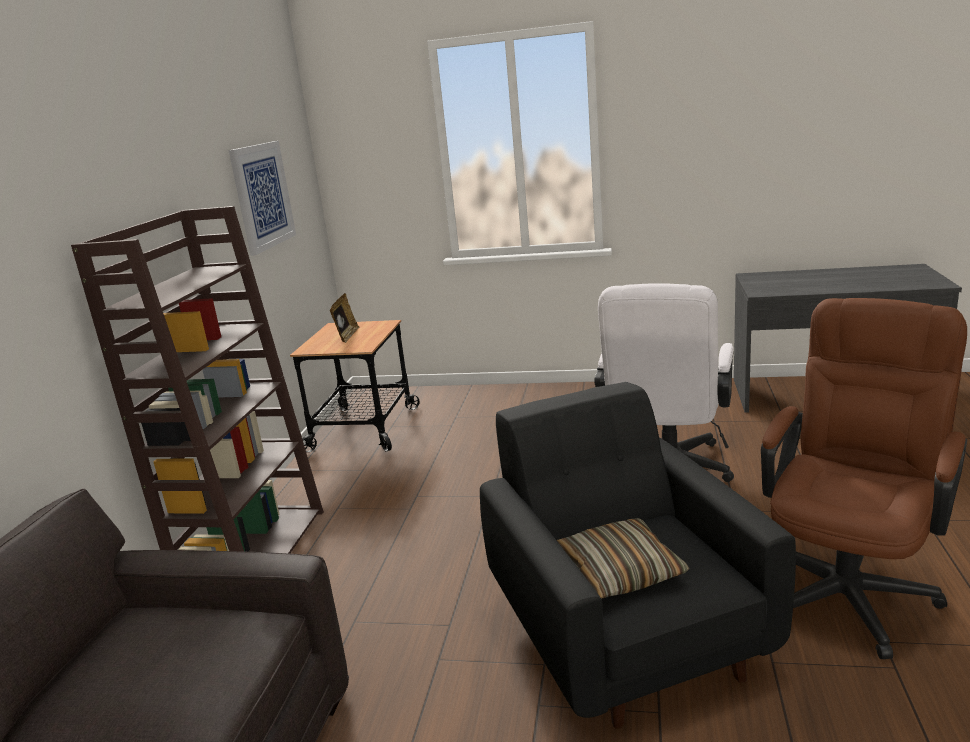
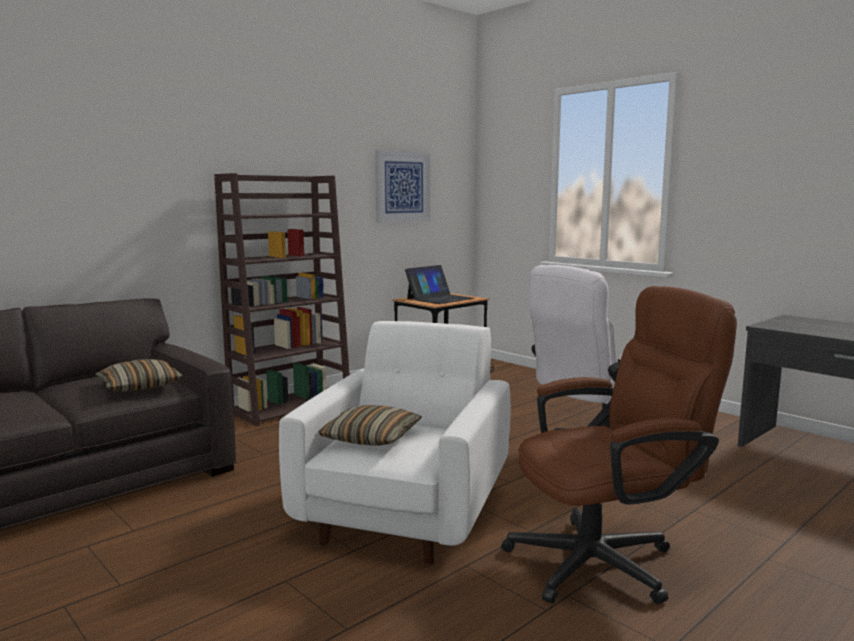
camera: 35 degrees right, 10 degrees down
(206, 649) = (139, 386): none -> pillow
(347, 336) = (440, 298): picture frame -> laptop
(626, 631) = (407, 512): black armchair -> white armchair

